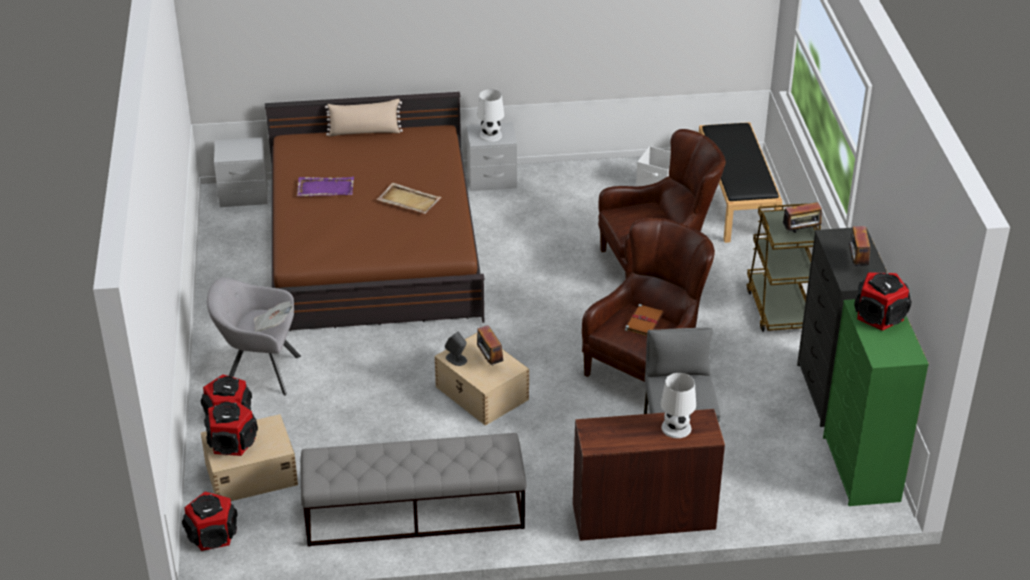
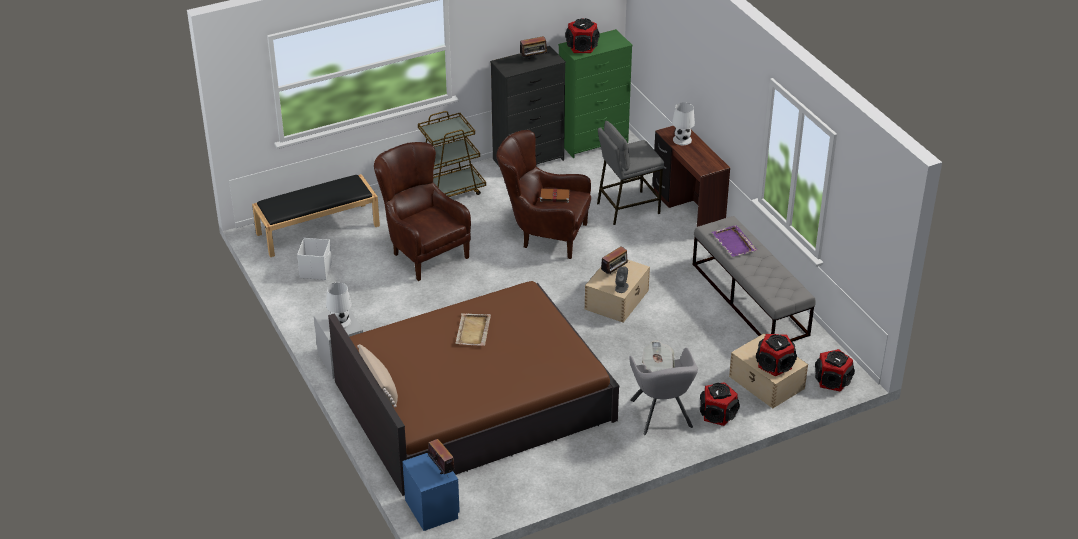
camera: 110 degrees left, 0 degrees up
(243, 195) = (432, 509): grey nightstand -> blue nightstand
(325, 188) = (479, 382): purple tray -> purple tray (734, 243)
(801, 233) = (450, 125): radio -> radio (441, 469)

